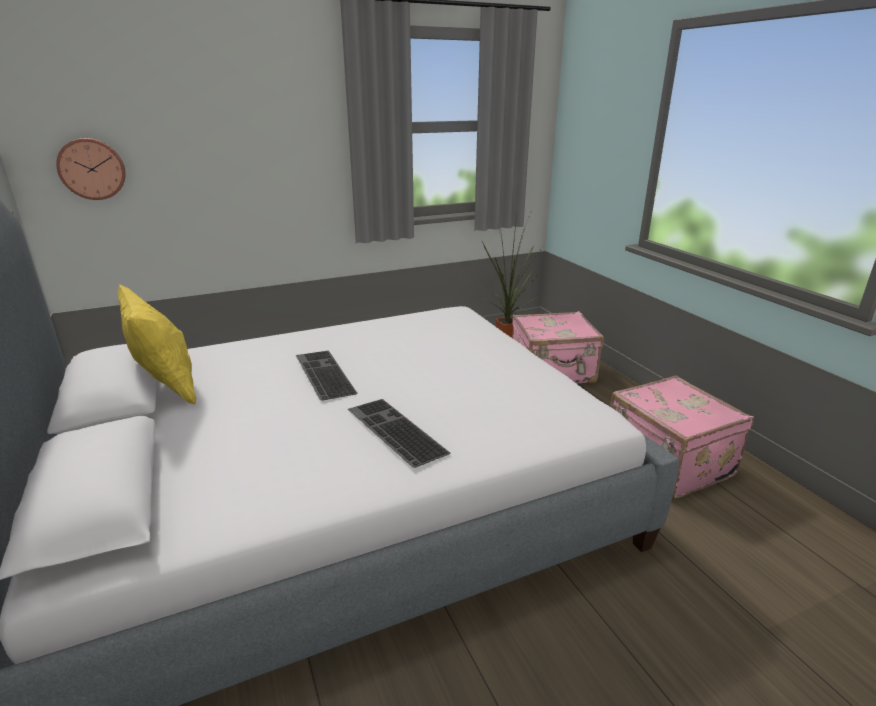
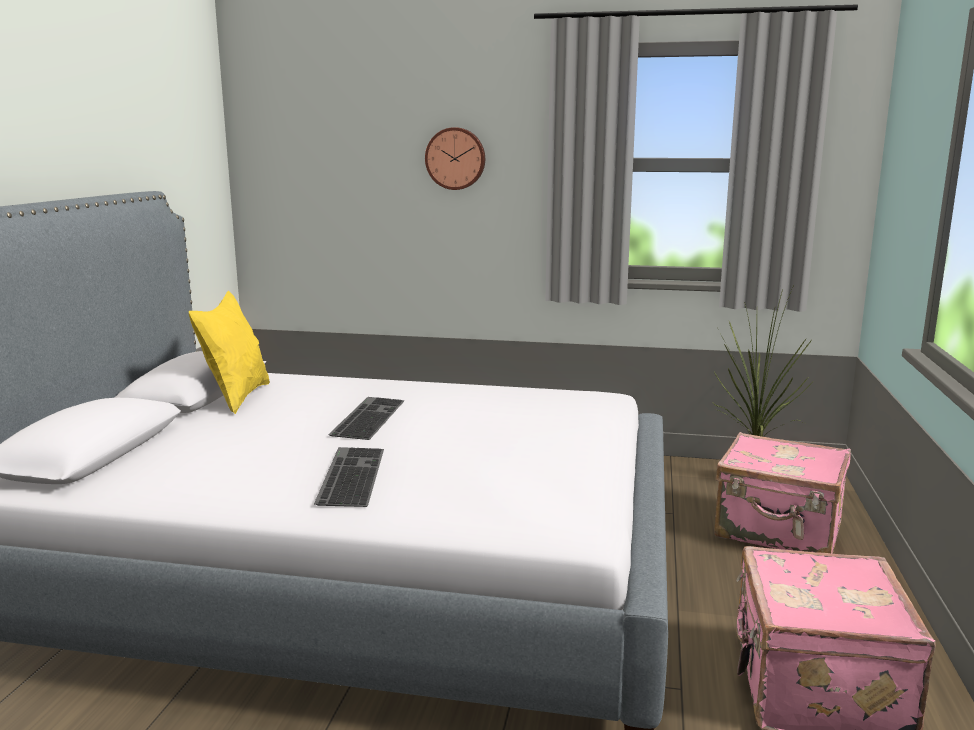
camera: 35 degrees right, 10 degrees down
(92, 169) = (294, 193): wall clock -> wall clock (455, 158)

